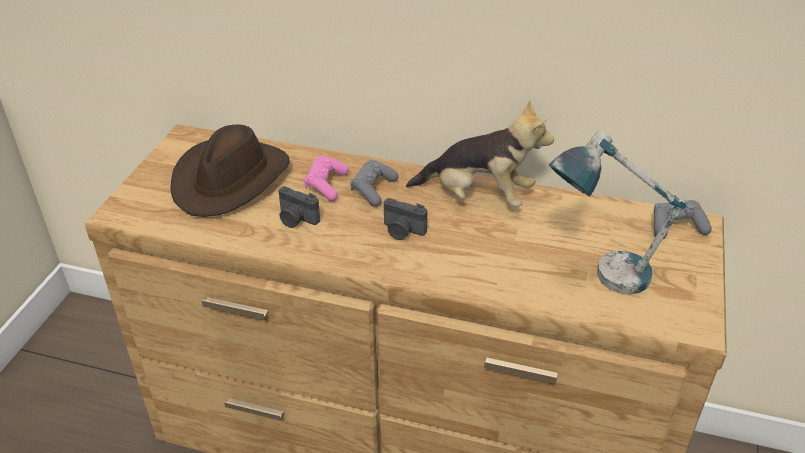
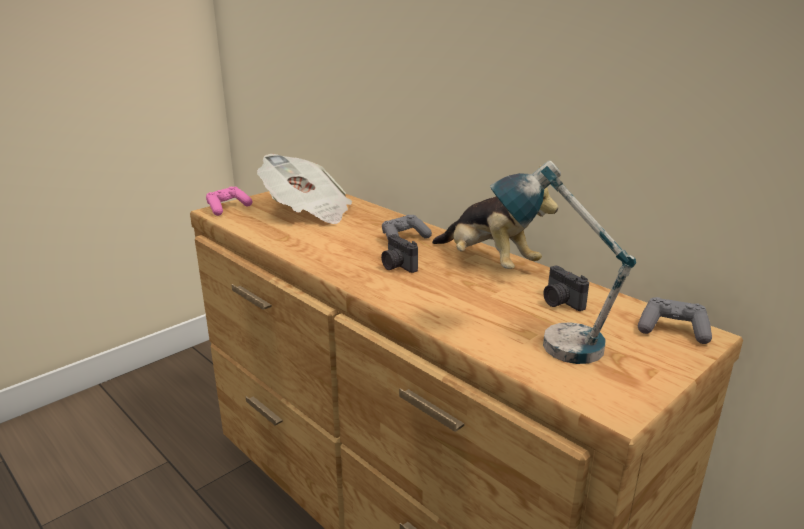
camera: 30 degrees right, 15 degrees down
(231, 179) = (308, 212): brown hat -> newspaper
(296, 219) = (325, 241): camera -> camera (560, 302)
(326, 185) = (371, 229): pink game controller -> pink game controller (227, 208)

